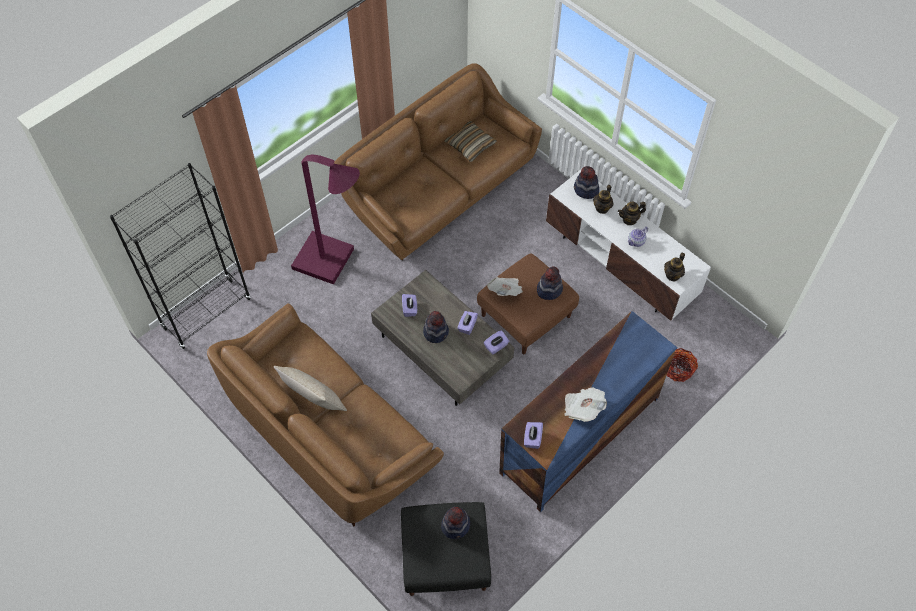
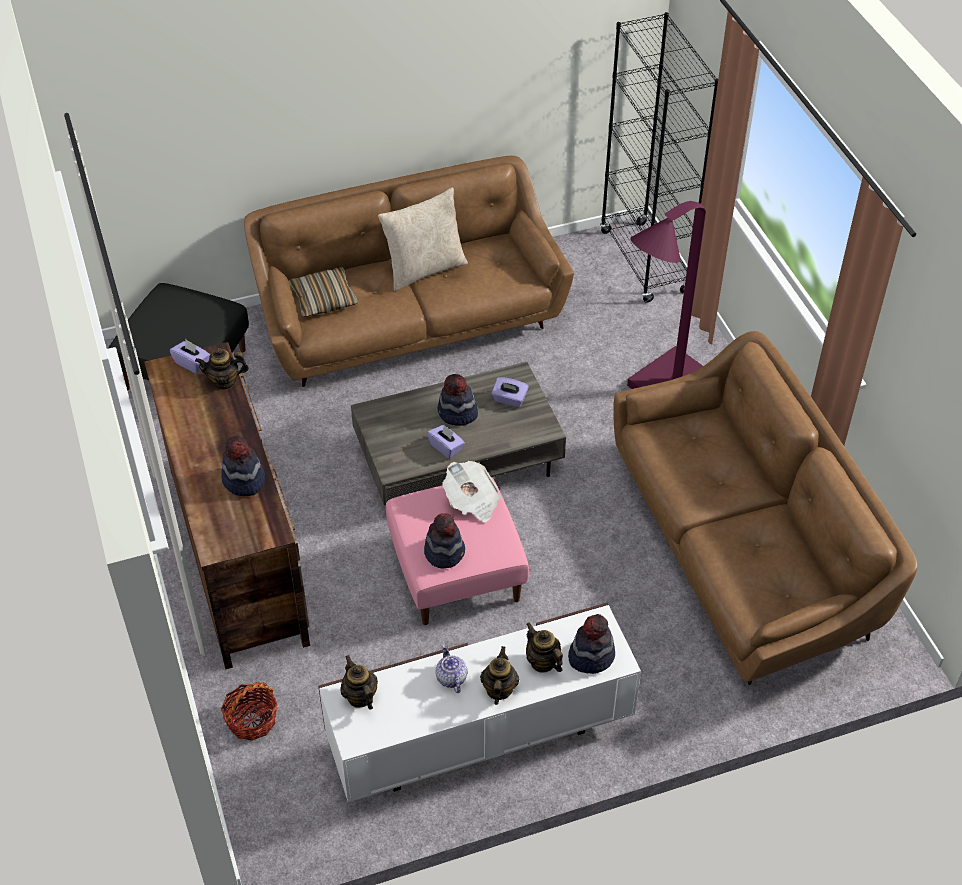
camera: 115 degrees right, 10 degrees down
(456, 525) = (185, 337): hat -> hat (243, 480)
(470, 145) = (774, 560): pillow -> pillow (324, 299)
(496, 346) = (395, 466): purple tissue box -> none
(526, 315) = (457, 572): brown ottoman -> pink ottoman
(537, 410) = (224, 381): none -> teapot
(577, 435) = (239, 552): blue cabinet -> brown cabinet
(582, 408) = (193, 425): newspaper -> none

